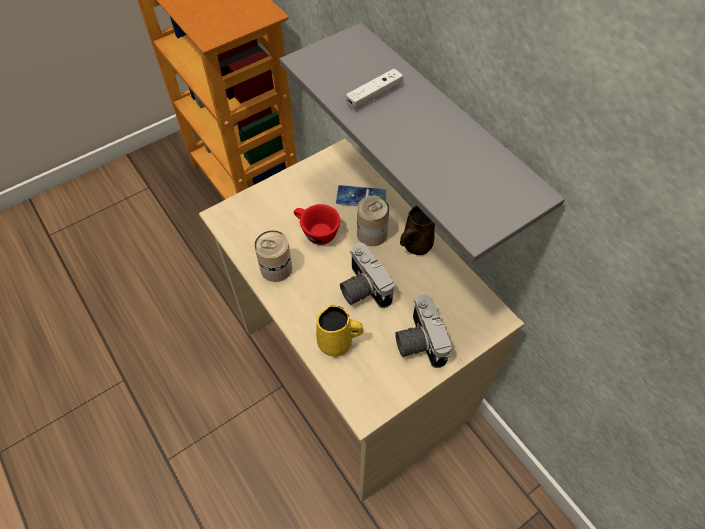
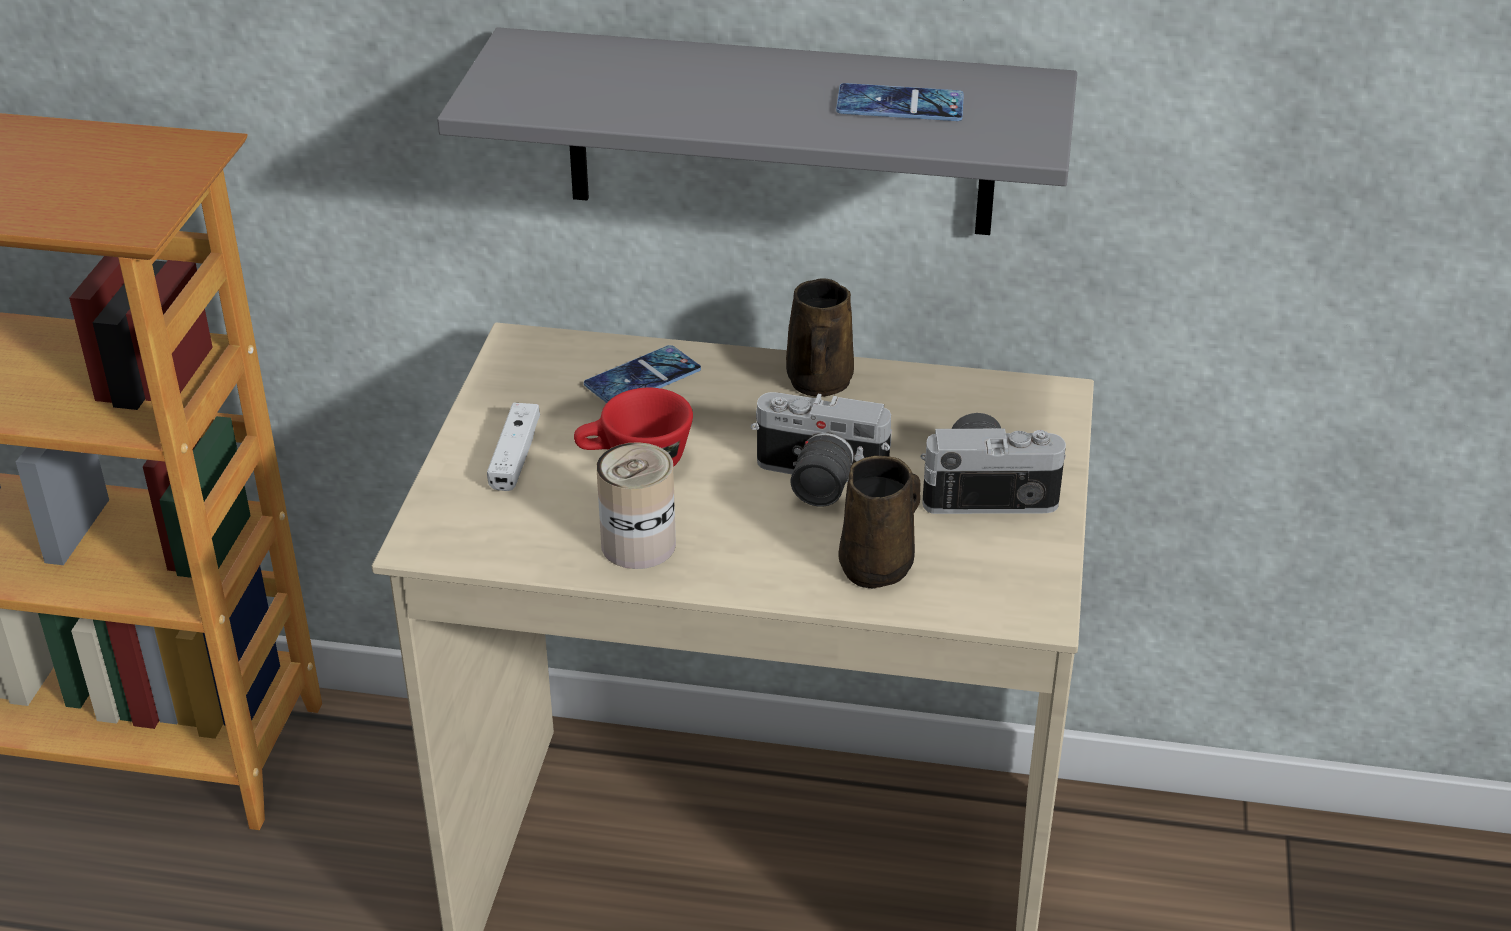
camera: 45 degrees left, 20 degrees down
(337, 343) = (879, 566): yellow mug -> brown mug
(372, 233) = (730, 410): can -> none
(374, 95) = (665, 89): white game controller -> white game controller (515, 456)
(417, 341) = (988, 487): camera -> camera turned 150 degrees clockwise
(454, 166) = (900, 104): none -> phone

